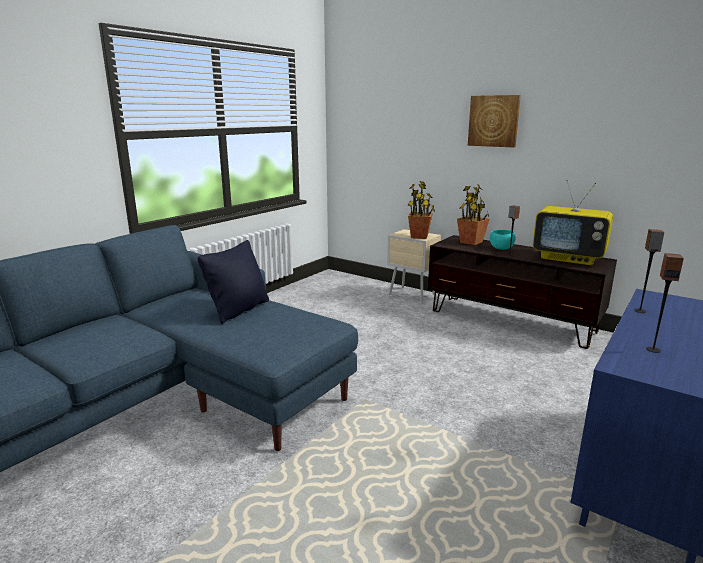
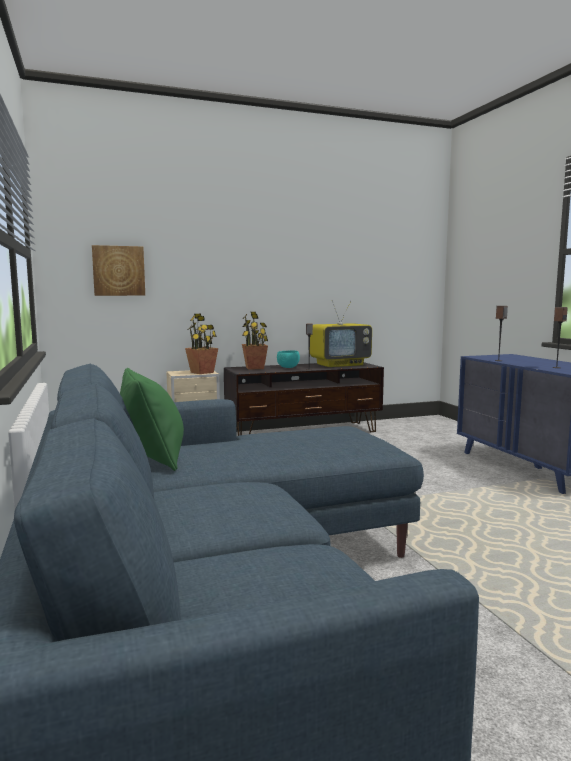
camera: 55 degrees left, 10 degrees down
(177, 297) = (153, 459): none -> green pillow
(238, 310) = (257, 443): black pillow -> none
(493, 121) = (252, 253): picture -> picture (118, 271)

